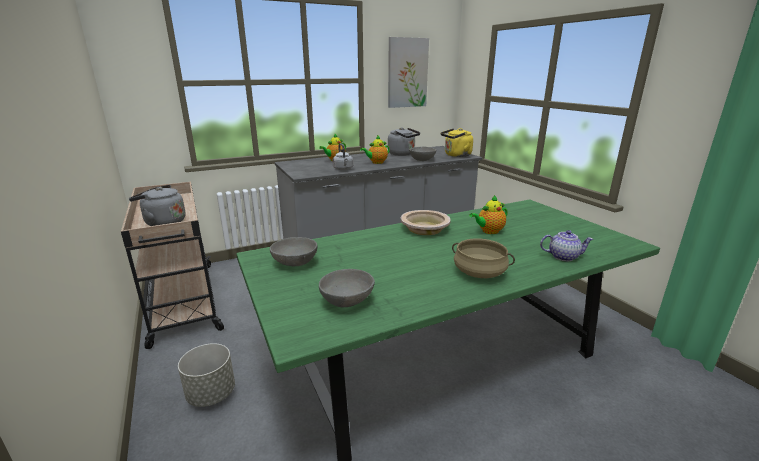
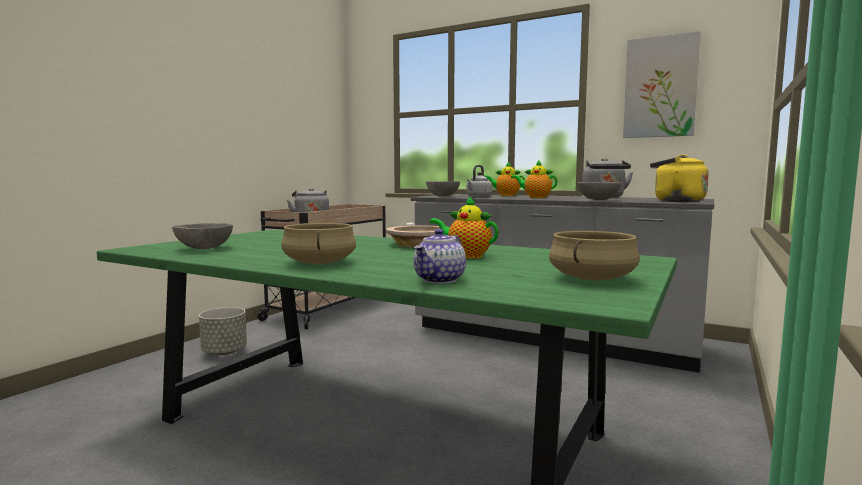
camera: 55 degrees right, 15 degrees down
(296, 263) = (267, 236): grey bowl -> grey bowl (443, 196)
(563, 256) = (440, 280): teapot -> teapot turned 60 degrees clockwise
(577, 229) = (592, 279): none -> beige cooking pot

